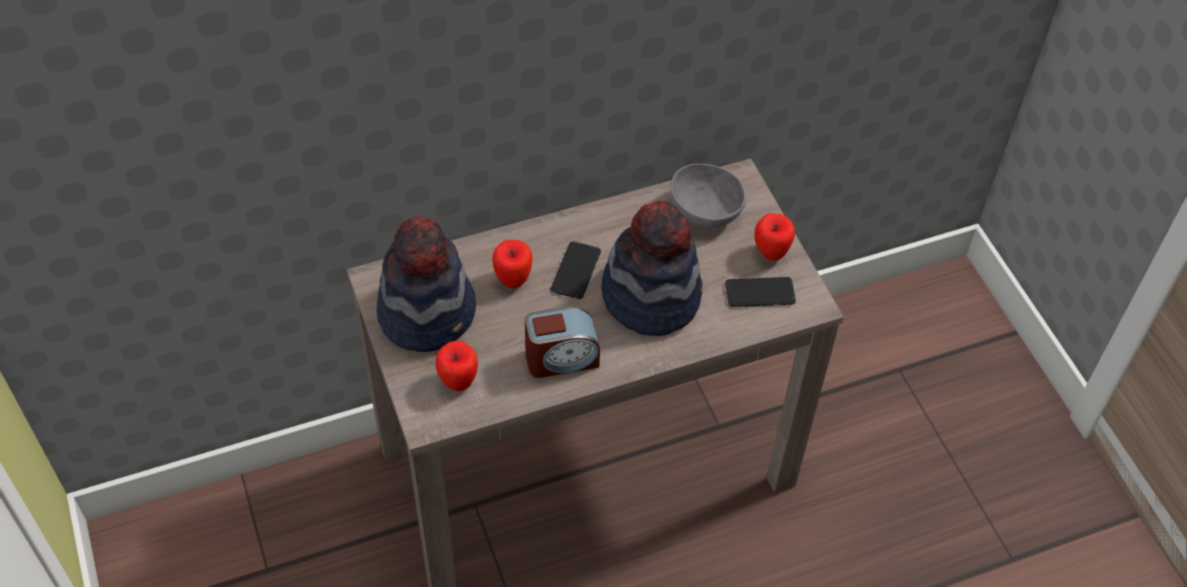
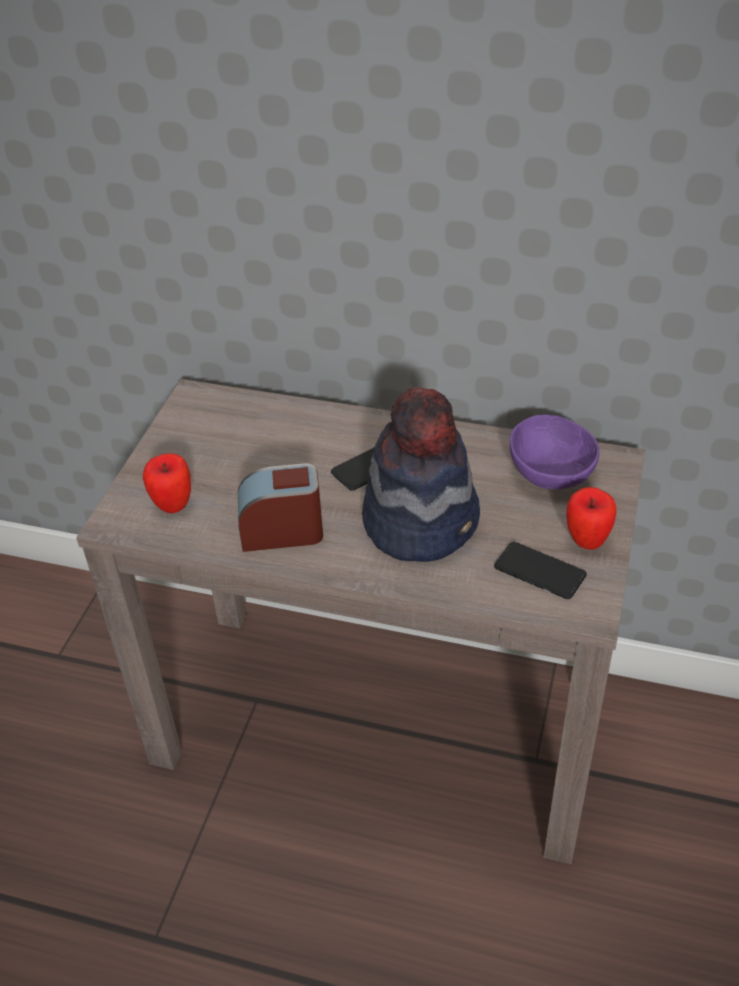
camera: 40 degrees right, 10 degrees down
(428, 312) = (208, 439): hat -> none
(513, 280) = (306, 448): apple -> none
(561, 358) = (282, 531): alarm clock -> alarm clock turned 150 degrees clockwise
(705, 209) = (552, 472): grey bowl -> purple bowl

